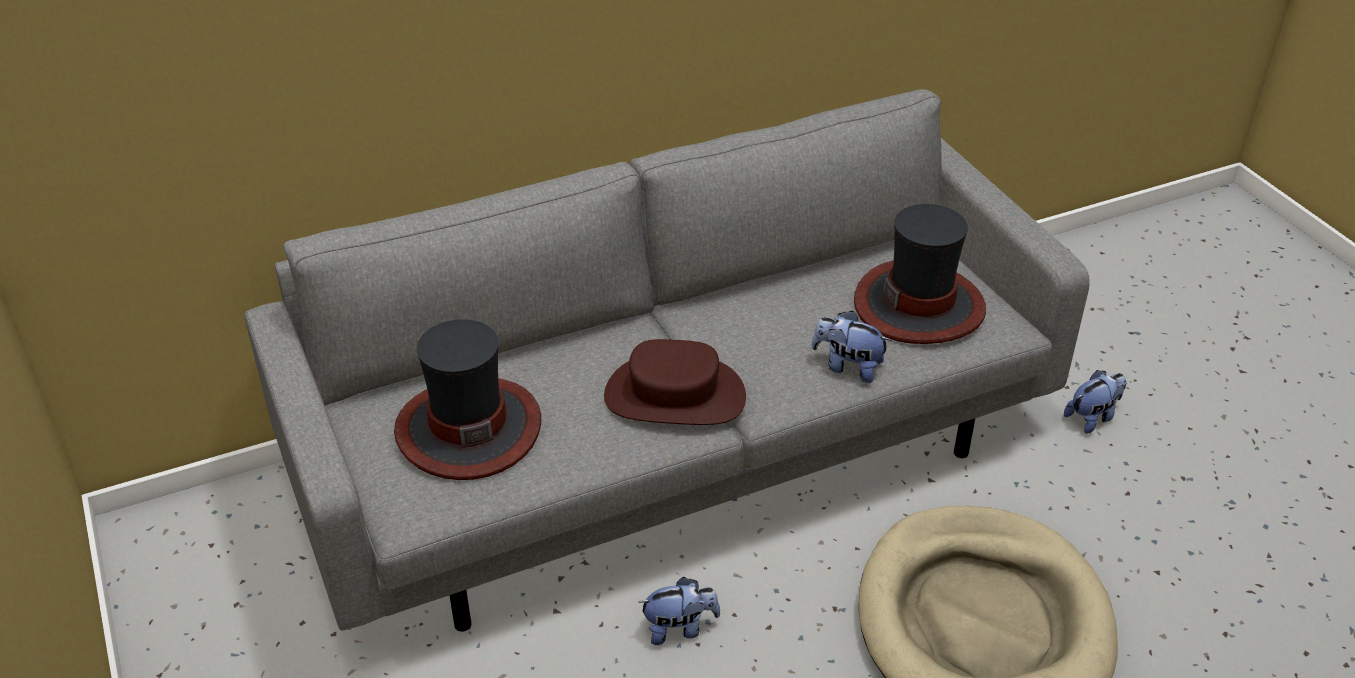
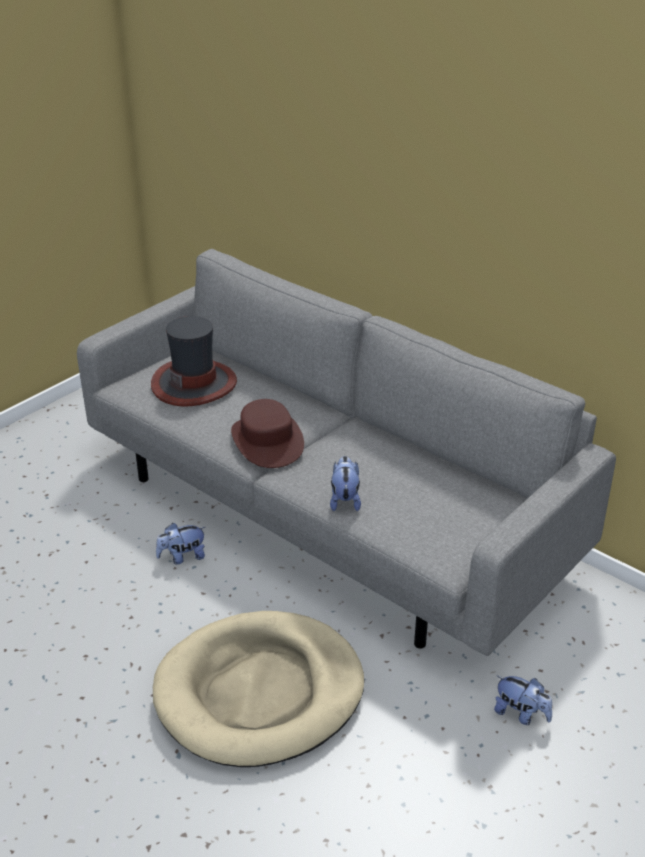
camera: 65 degrees right, 5 degrees down
(679, 628) = (182, 557): plush toy -> plush toy turned 105 degrees clockwise
(919, 305) = (437, 515): hat -> none

